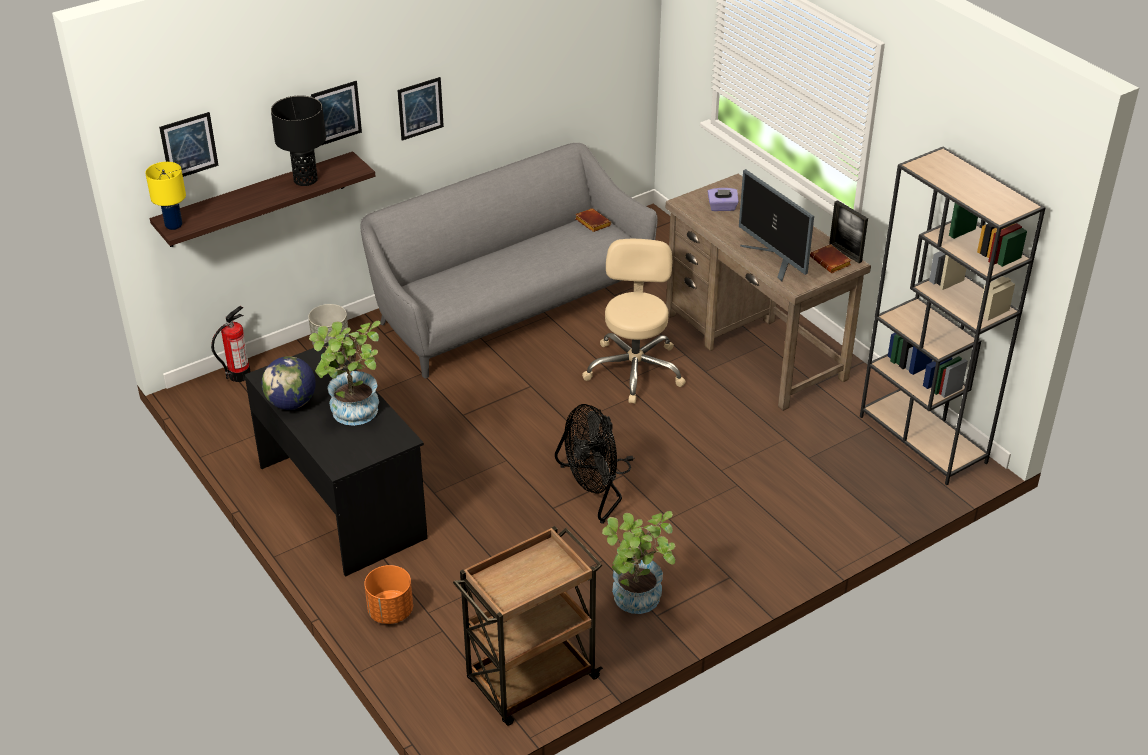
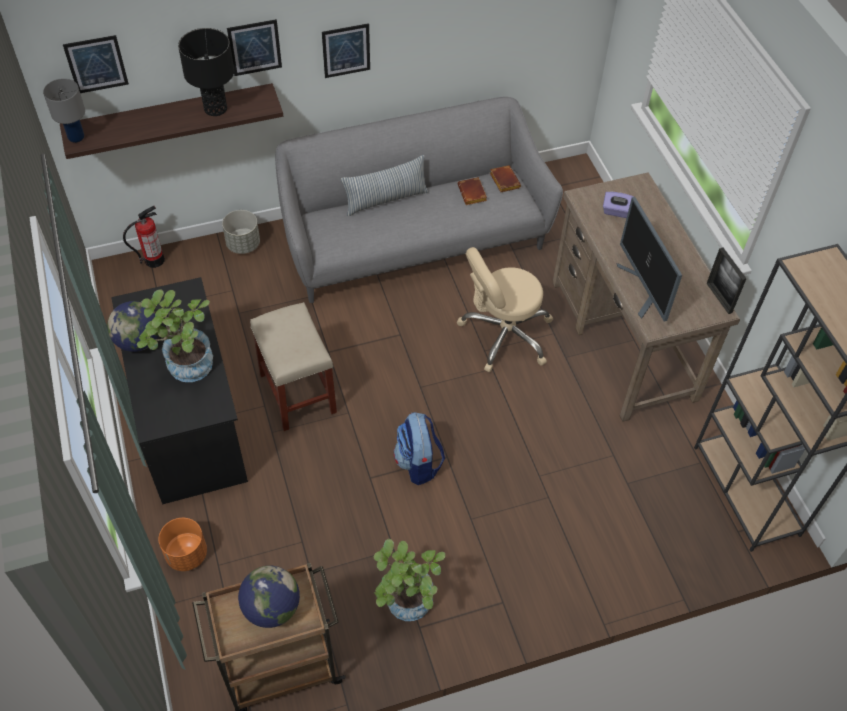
camera: 15 degrees right, 15 degrees up
(173, 226) = (75, 138): yellow table lamp -> grey table lamp
(447, 456) = (298, 394): none -> beige stool
(480, 259) = (386, 200): none -> pillow
(532, 571) = (271, 608): none -> globe
(597, 486) = (418, 463): black fan -> backpack
(635, 367) = (502, 336): beige office chair -> beige office chair turned 135 degrees counterclockwise
(831, 262) = (701, 306): brown book -> brown book (473, 194)

